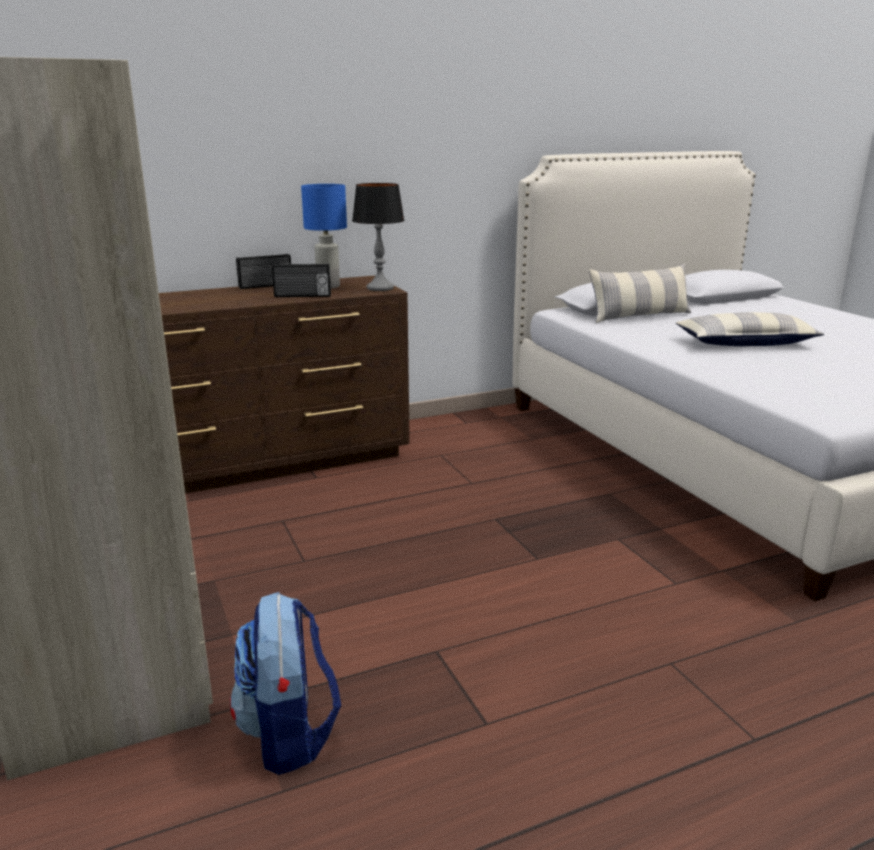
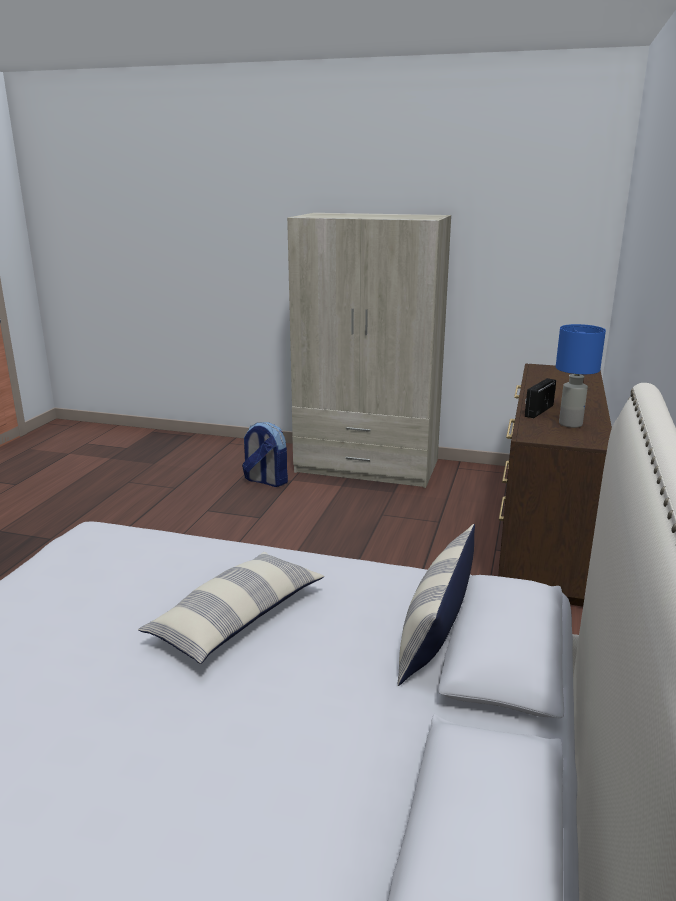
camera: 130 degrees right, 0 degrees up
(266, 286) = (597, 409): radio -> none
(380, 288) = (540, 436): table lamp -> none

